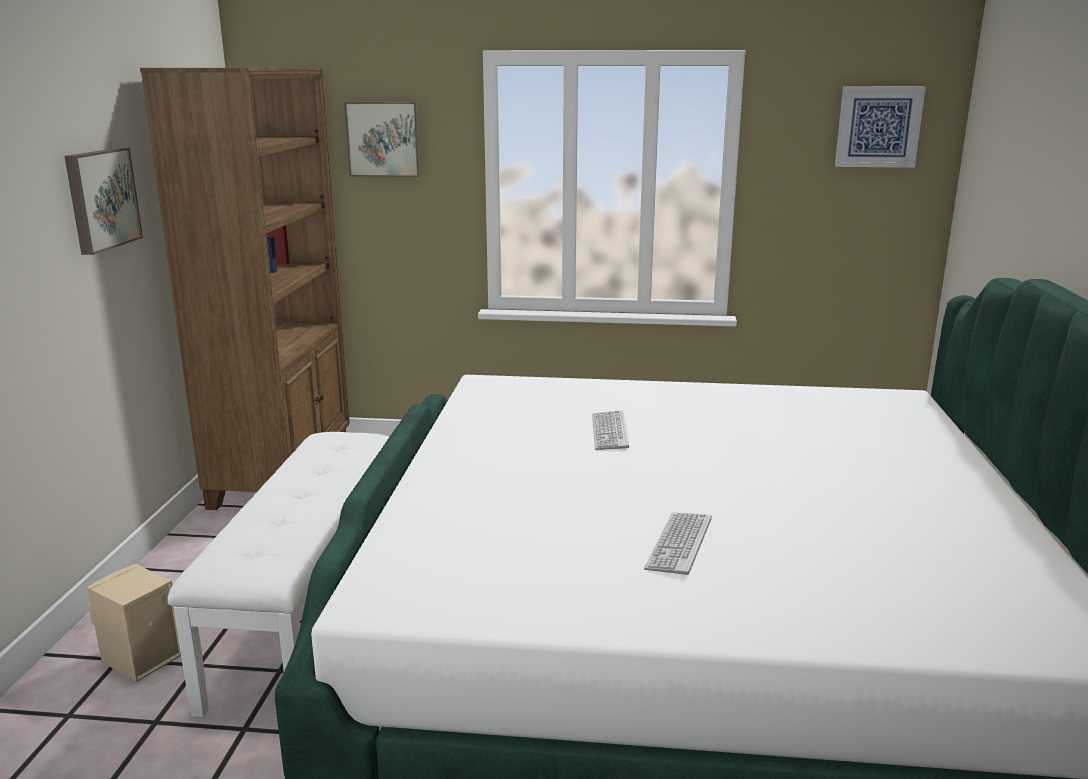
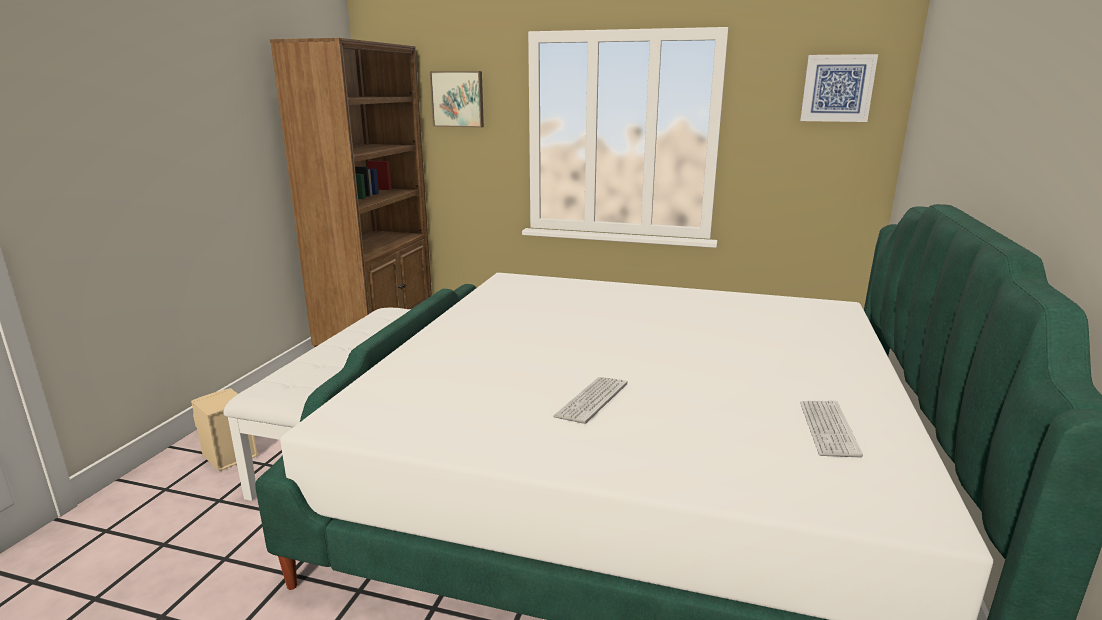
camera: 10 degrees right, 0 degrees up
(100, 199) = (233, 130): picture -> none
(609, 432) = (582, 316): keyboard -> keyboard (828, 429)

